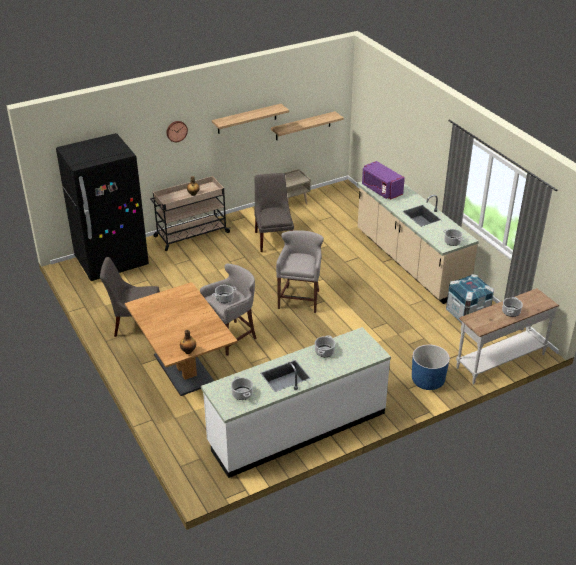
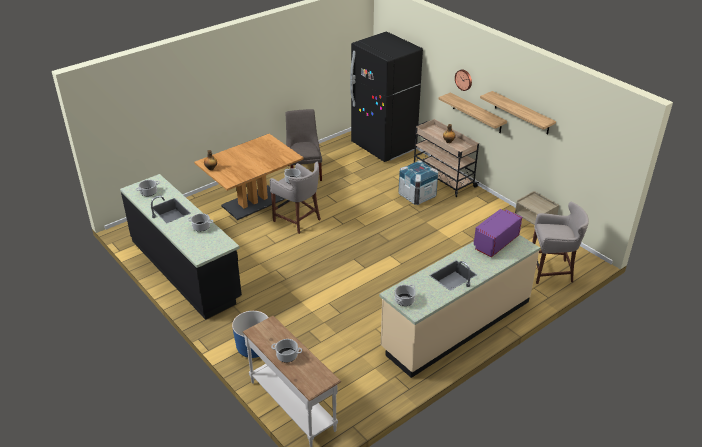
camera: 80 degrees right, 0 degrees up
(273, 239) = (458, 225): grey chair -> none
(297, 428) = (185, 269): white counter -> black counter
(300, 298) = (364, 252): grey stool -> grey stool (552, 271)
(303, 126) = (573, 163): shelf -> shelf (477, 113)
(467, 314) = (372, 376): crate -> crate (417, 195)

